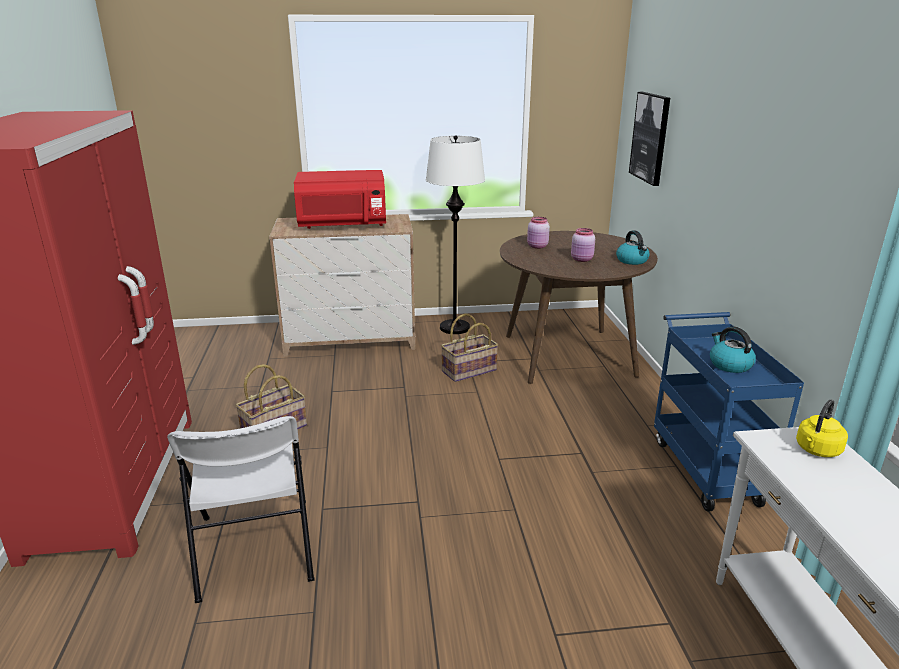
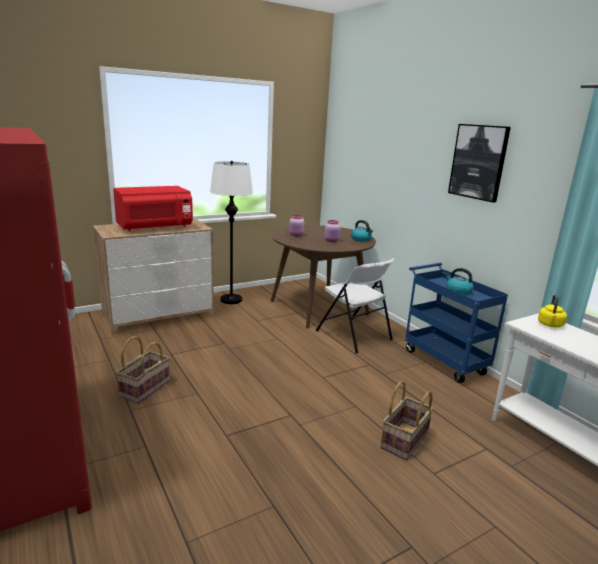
camera: 25 degrees left, 5 degrees down
(255, 548) = (194, 475): white chair -> white chair (353, 335)
(469, 371) = (262, 326): basket -> basket (405, 441)
(650, 137) = (356, 162): picture -> picture (478, 162)

